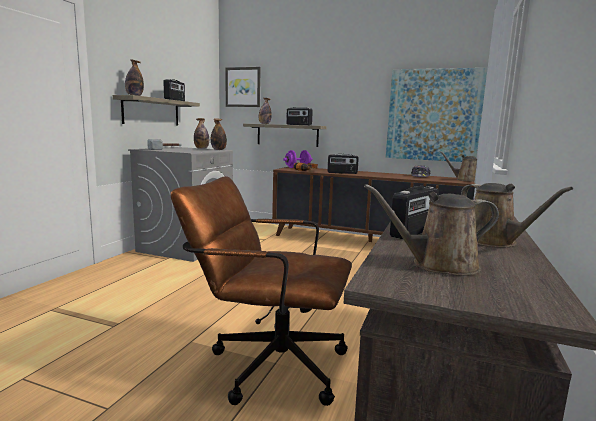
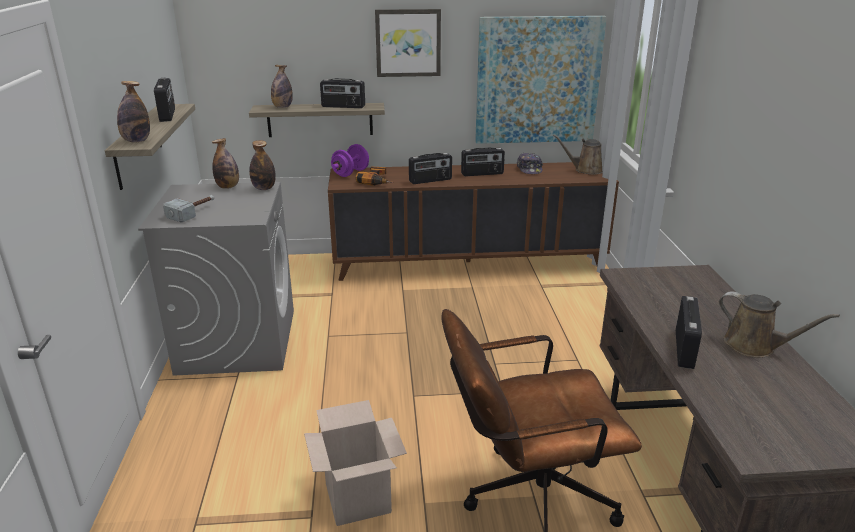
camera: 25 degrees left, 15 degrees up
(153, 326) = (358, 498): none -> cardboard box
(243, 87) = (229, 44): picture -> picture (408, 43)
(382, 174) = (482, 174): none -> radio
(438, 265) = (759, 408): brown watering can -> none

